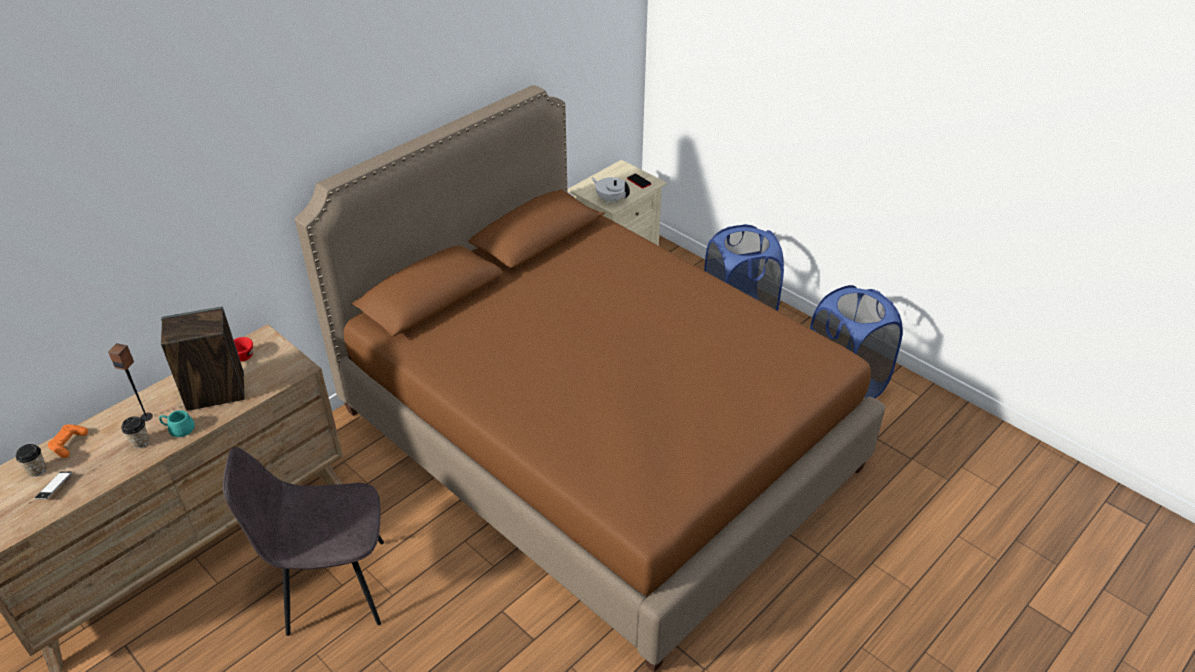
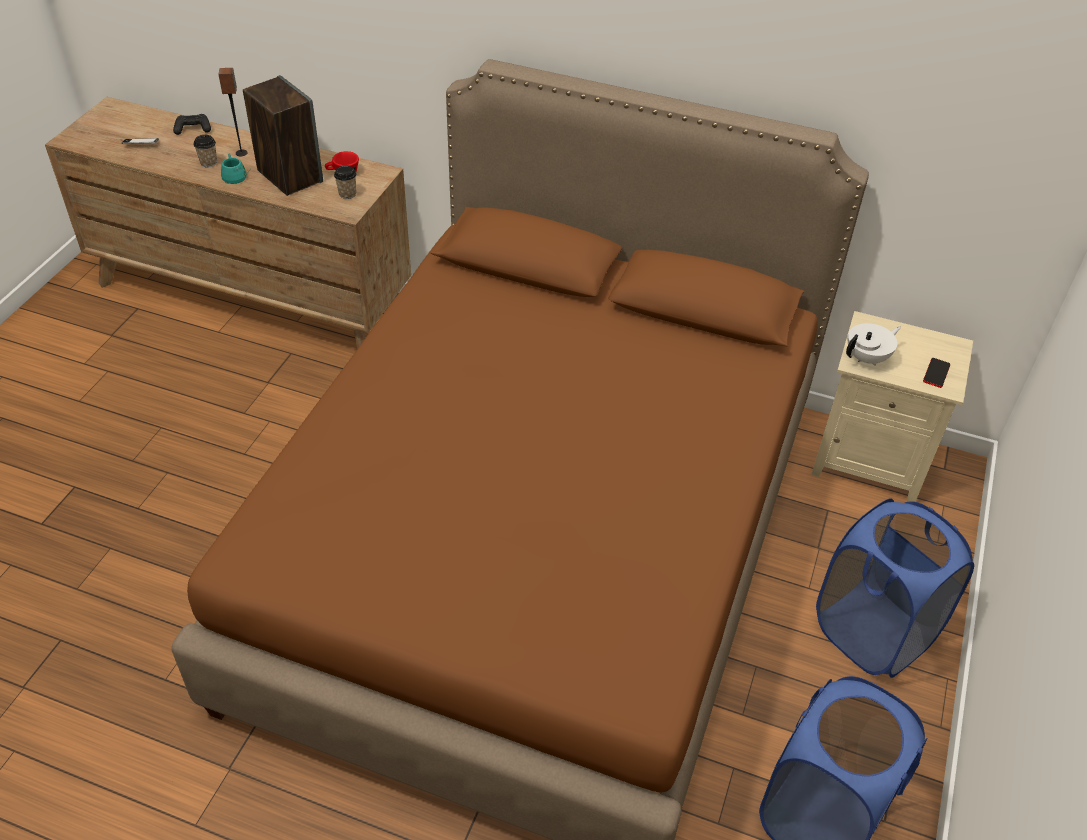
camera: 65 degrees right, 5 degrees up
(37, 470) = (157, 127): cup -> cup (347, 194)
(69, 444) = (193, 129): orange game controller -> black game controller
(332, 587) = (239, 407): grey chair -> none
(610, 199) = (867, 358): white teapot -> white teapot turned 45 degrees clockwise

